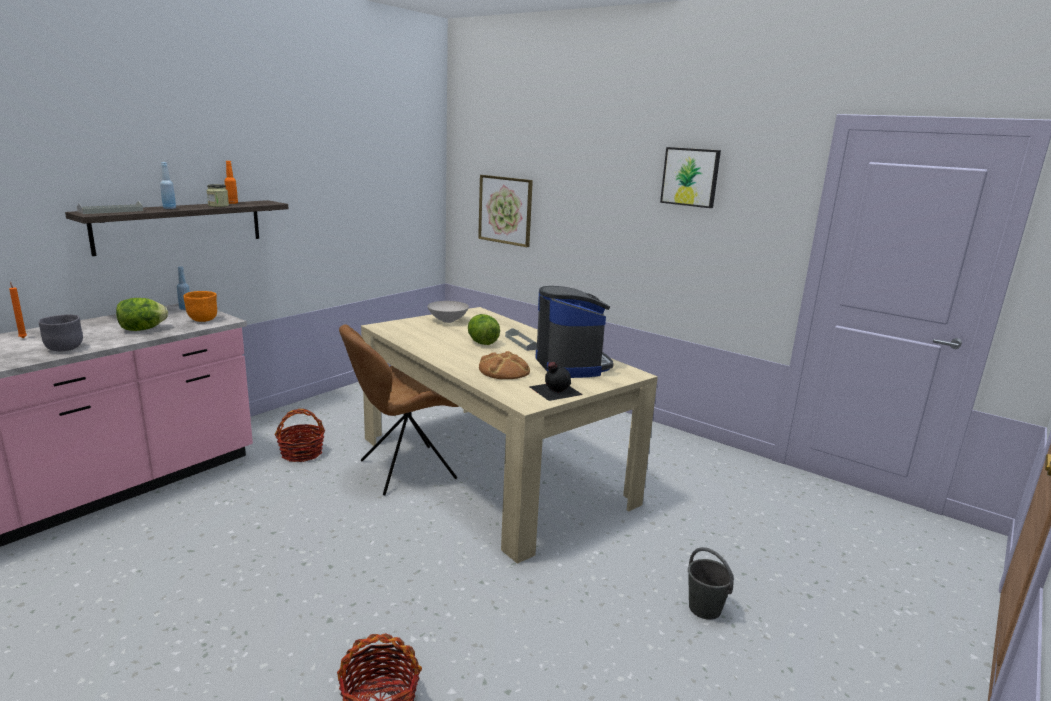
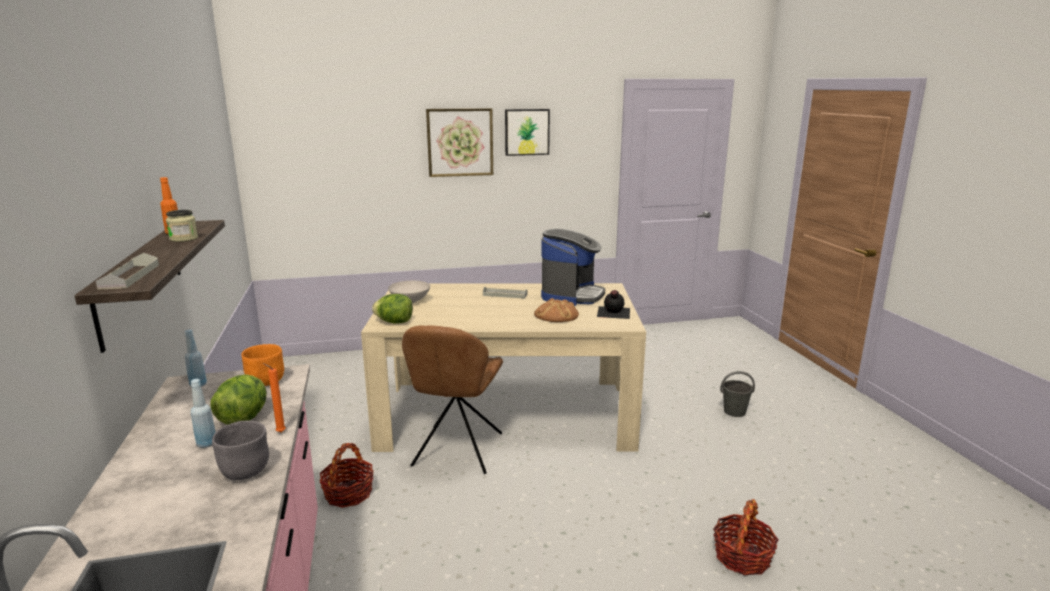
camera: 50 degrees left, 0 degrees up
(23, 338) = (135, 499): orange candle -> orange candle (279, 432)
(169, 208) = (162, 255): blue bottle -> blue bottle (206, 444)
(482, 342) = (485, 305): lettuce -> lettuce (394, 322)
(505, 210) = (332, 186): picture -> picture (460, 142)
(571, 364) = (572, 295): coffee machine -> coffee machine turned 90 degrees clockwise

